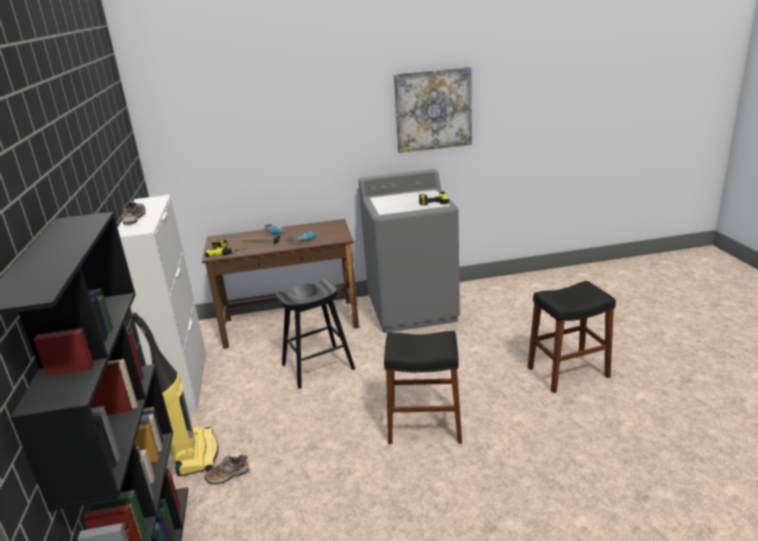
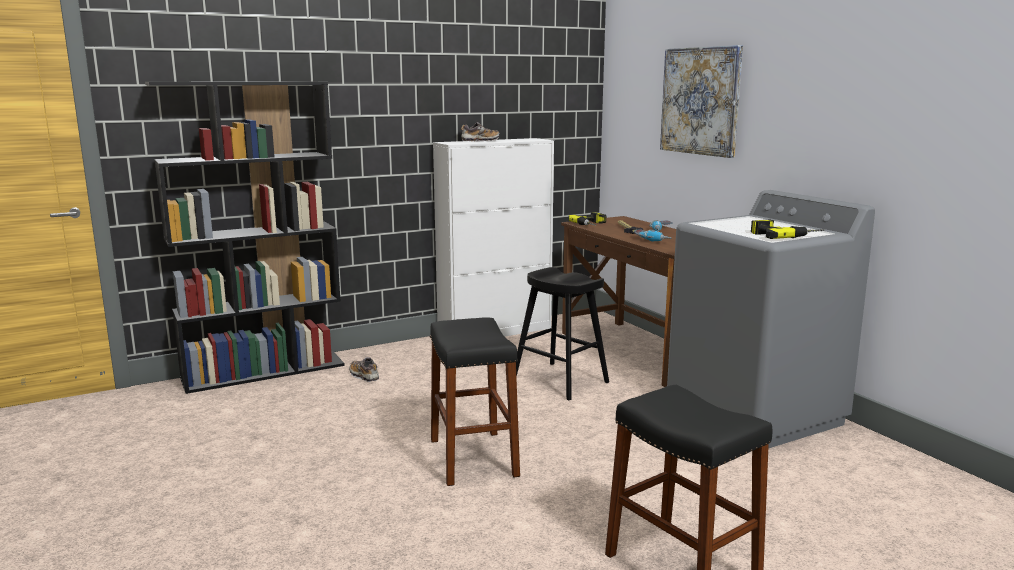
camera: 70 degrees right, 10 degrees down
(194, 454) = (390, 358): vacuum cleaner -> none
(433, 110) = (899, 103): picture -> picture (700, 101)

